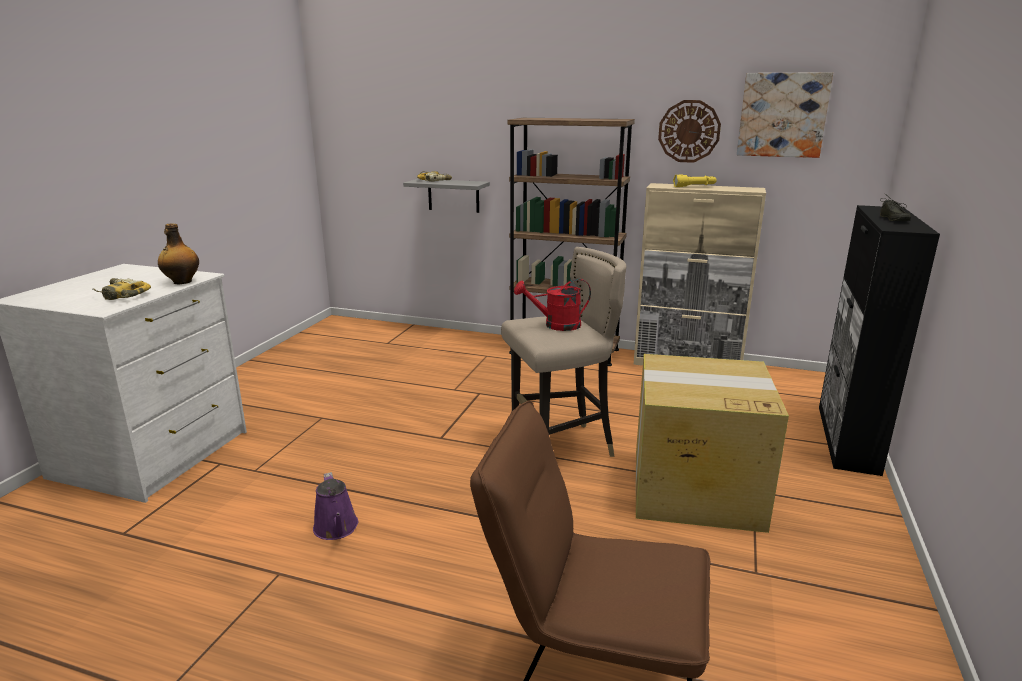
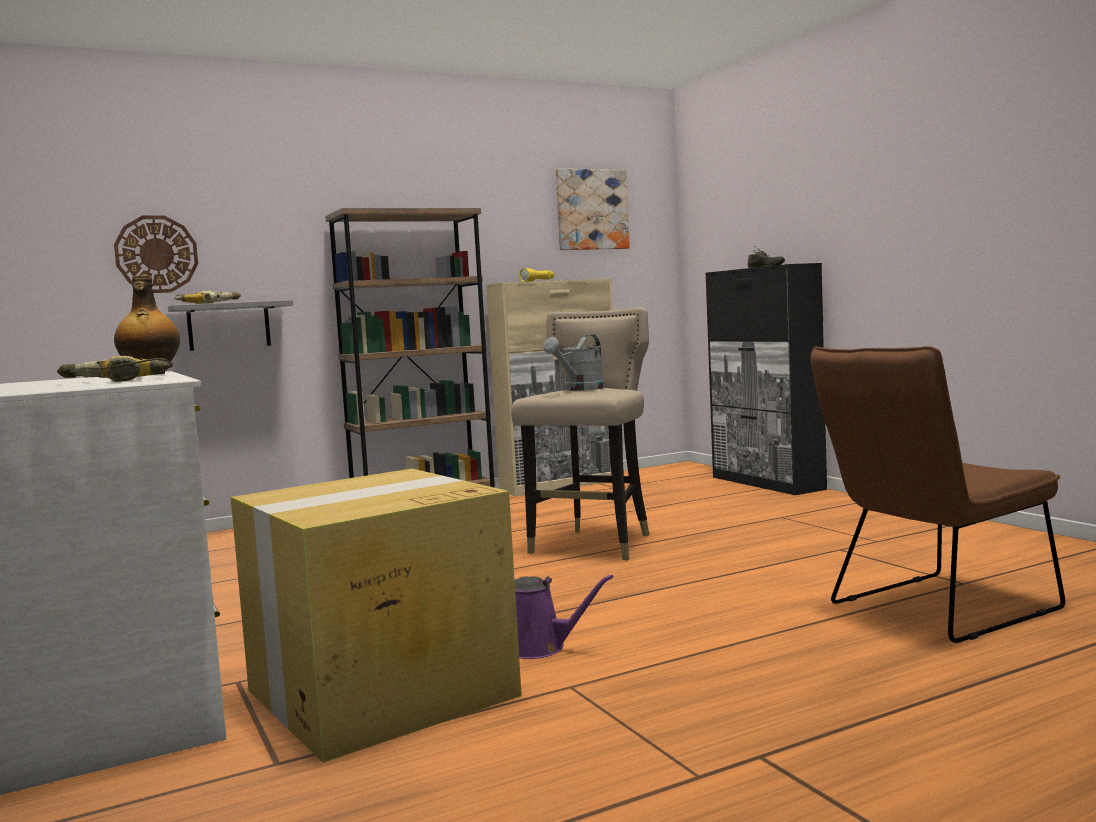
camera: 45 degrees left, 15 degrees down
(556, 325) = (580, 389): red watering can -> grey watering can
(689, 131) = (512, 228): wall clock -> wall clock (156, 254)
(693, 489) = (746, 528): cardboard box -> cardboard box (378, 694)

